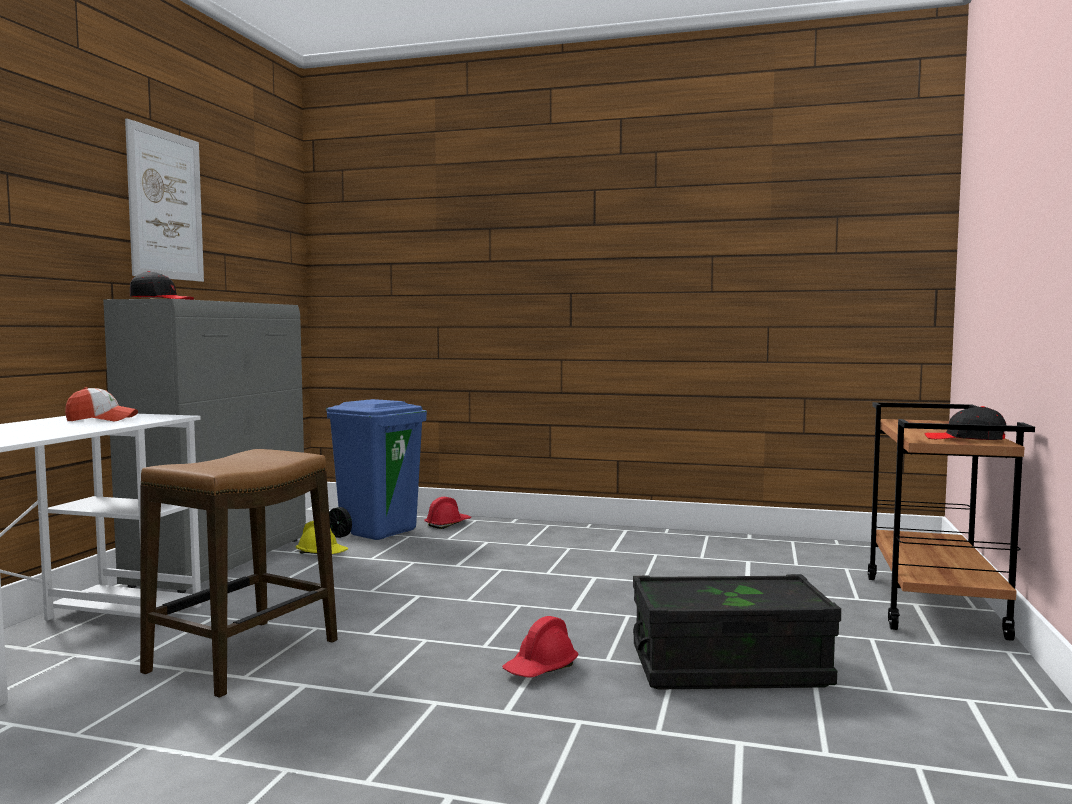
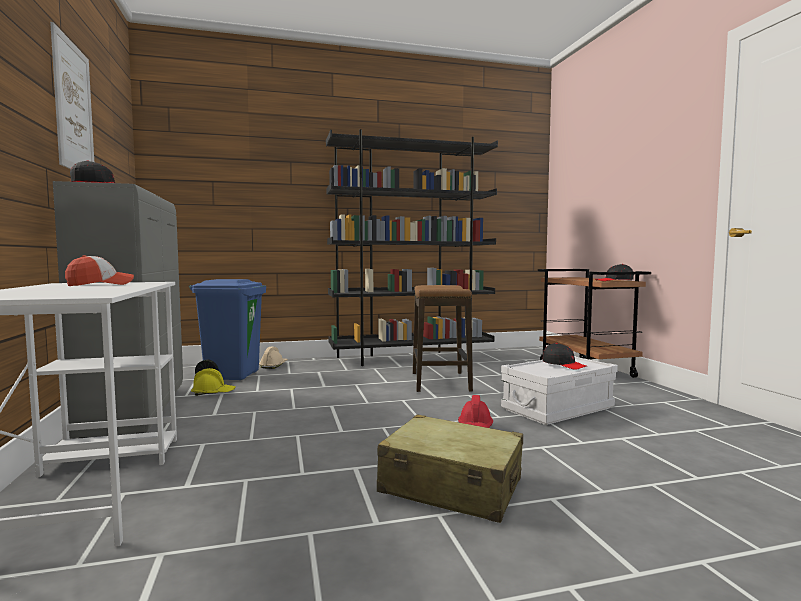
camera: 30 degrees left, 0 degrees up
(243, 657) = (278, 462): stool -> stool (440, 382)
(362, 740) = (451, 486): none -> beige suitcase
(447, 524) = (273, 365): red hard hat -> beige hard hat
(654, 538) = (411, 358): none -> black bookcase
(729, 667) = (558, 408): black storage box -> white storage box
(742, 591) = (563, 364): none -> black cap

